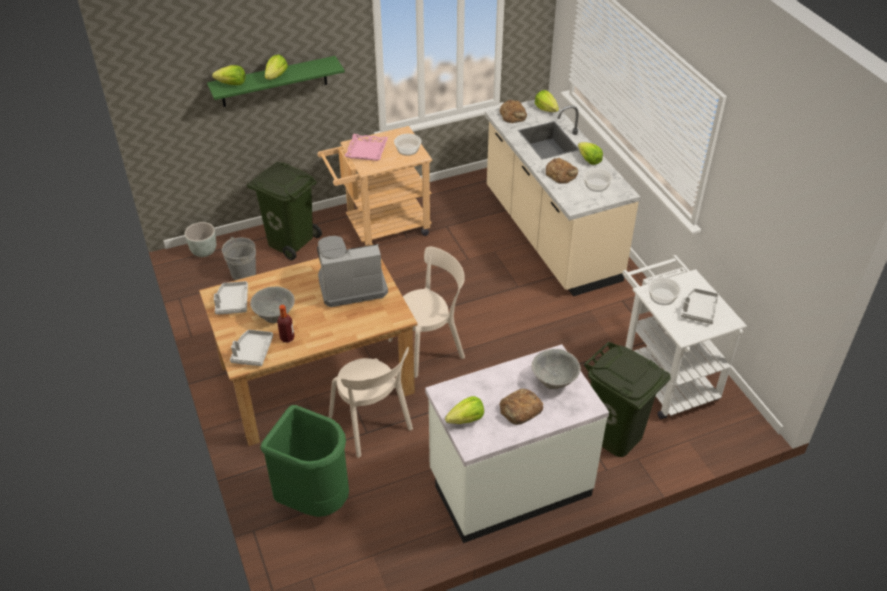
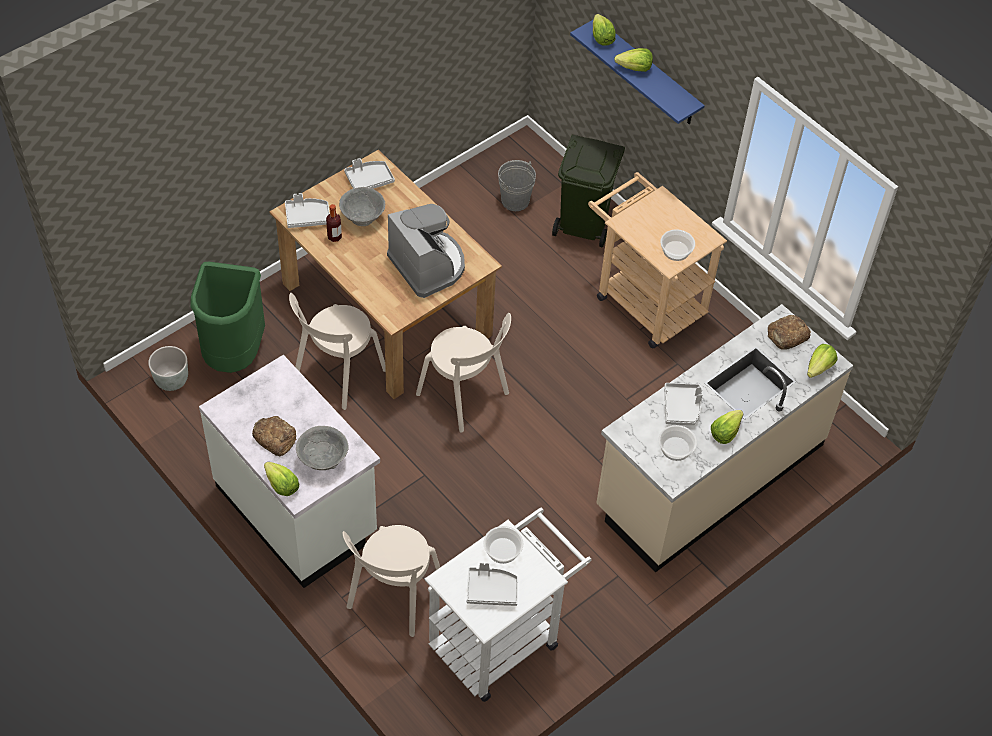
camera: 70 degrees right, 10 degrees up
(204, 251) = (535, 156): grey planter -> grey planter (172, 381)
(274, 82) = (647, 73): green shelf -> blue shelf
(366, 150) = (654, 212): pink tray -> none
(466, 419) = (250, 396): lettuce -> lettuce (281, 485)
(561, 174) = (682, 408): bread -> grey tray
(614, 435) = (393, 598): green trash can -> beige chair

